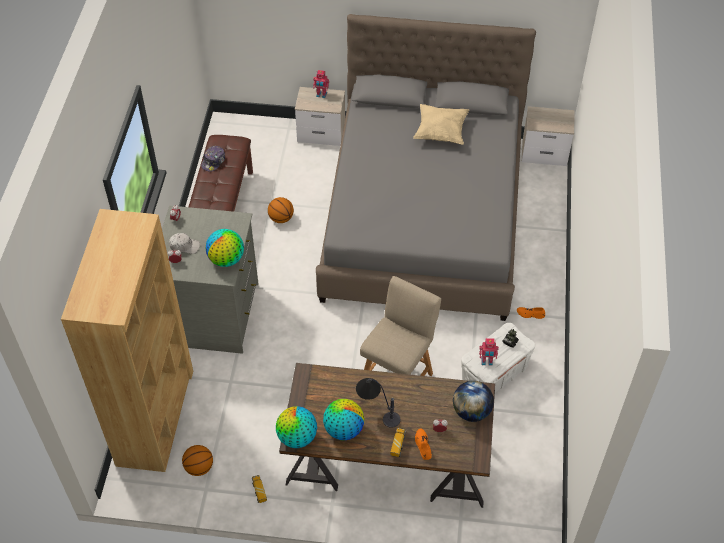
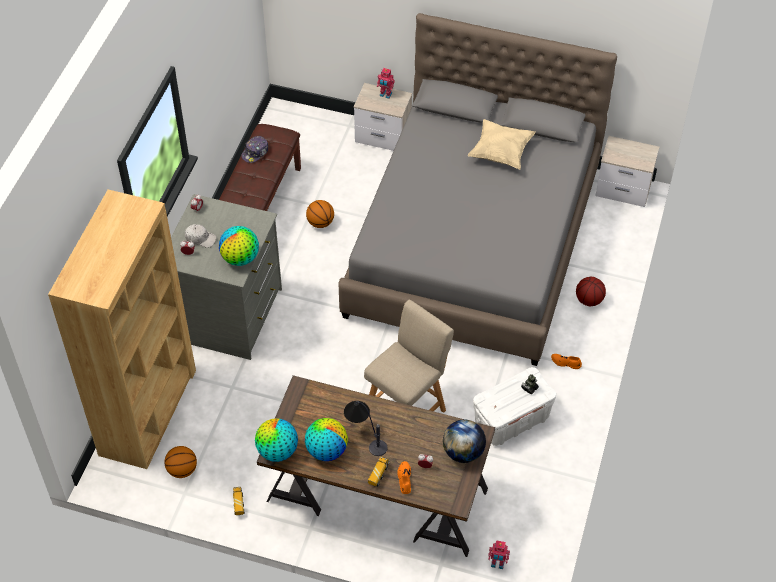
camera: 10 degrees right, 0 degrees up
(487, 362) = (499, 405): toy robot -> toy robot (497, 564)
(537, 254) = (589, 300): none -> basketball

